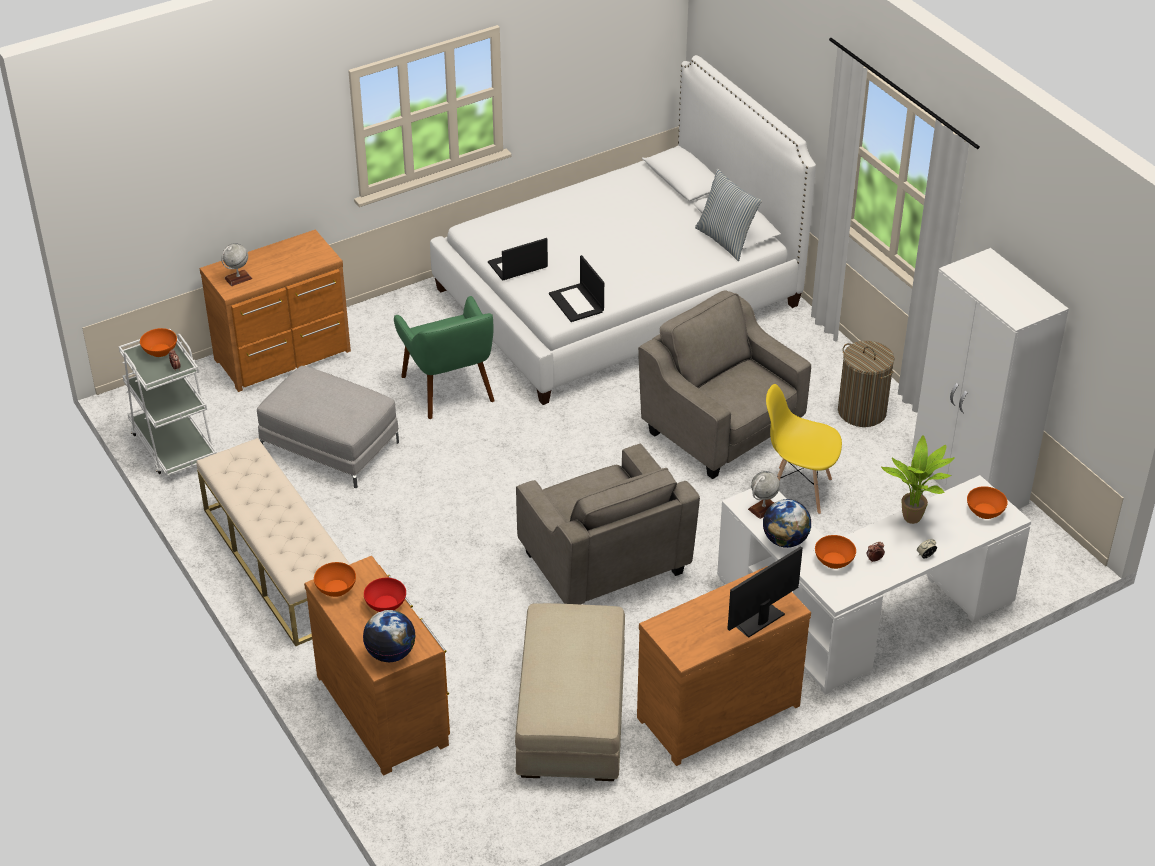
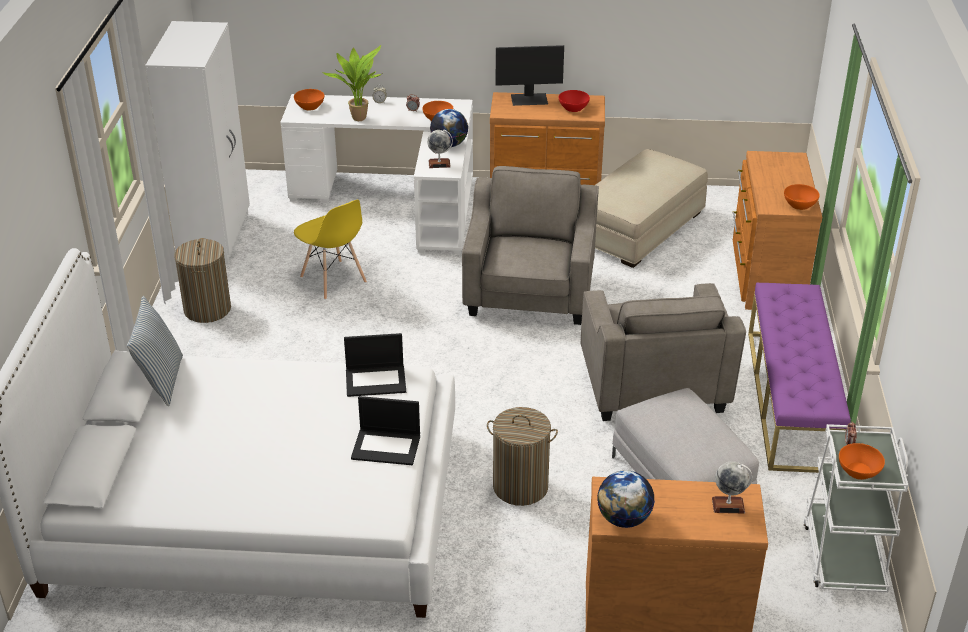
camera: 145 degrees left, 5 degrees down
(279, 563) = (791, 399): beige bench -> purple bench
(385, 604) = (769, 184): red bowl -> red bowl (573, 108)
(391, 653) = (784, 160): globe -> globe (623, 519)
(449, 389) = (520, 487): green armchair -> laundry basket
(577, 303) = (376, 380): laptop -> laptop turned 75 degrees clockwise
(722, 429) = (327, 344): grey armchair -> grey armchair (652, 387)

